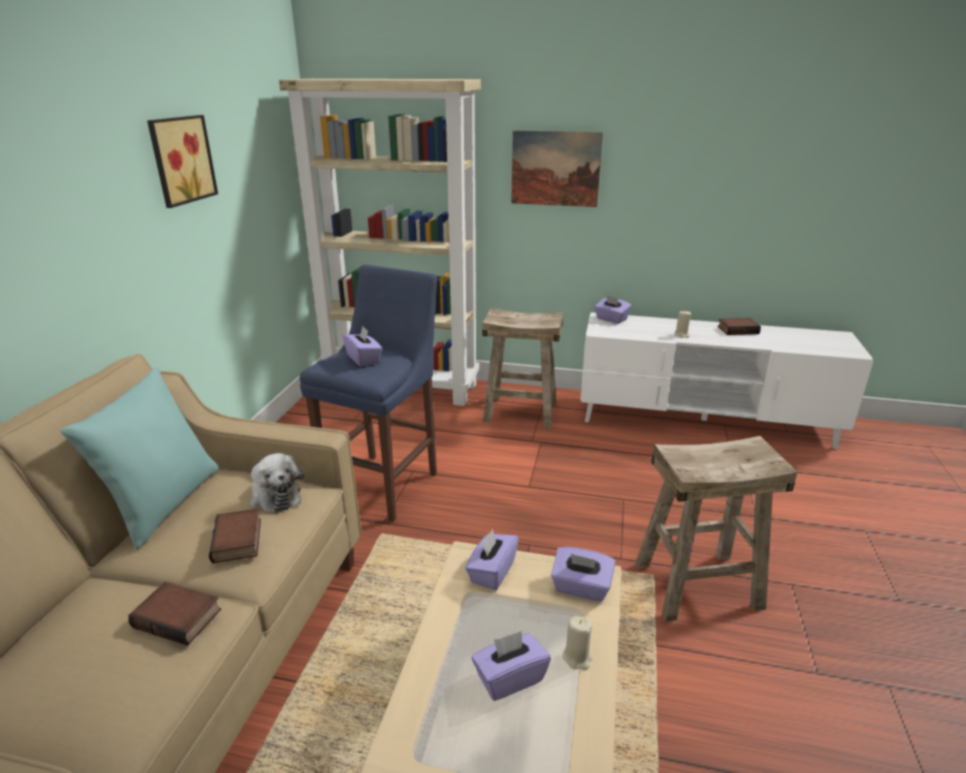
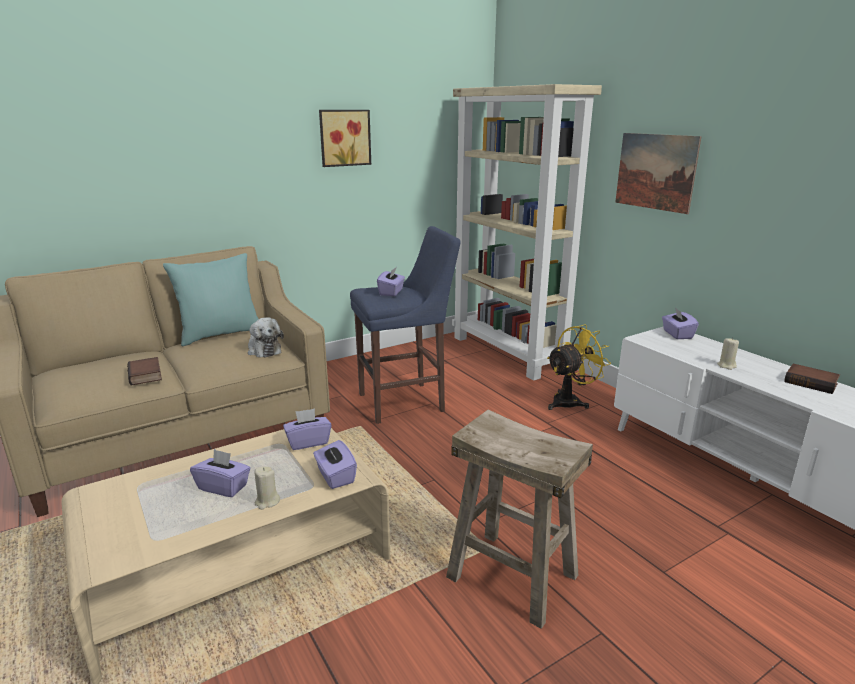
camera: 45 degrees right, 5 degrees down
(239, 541) = (214, 359): book -> none
(275, 495) = (263, 350): plush toy -> plush toy turned 45 degrees counterclockwise
(520, 412) = (570, 401): beige stool -> yellow fan

